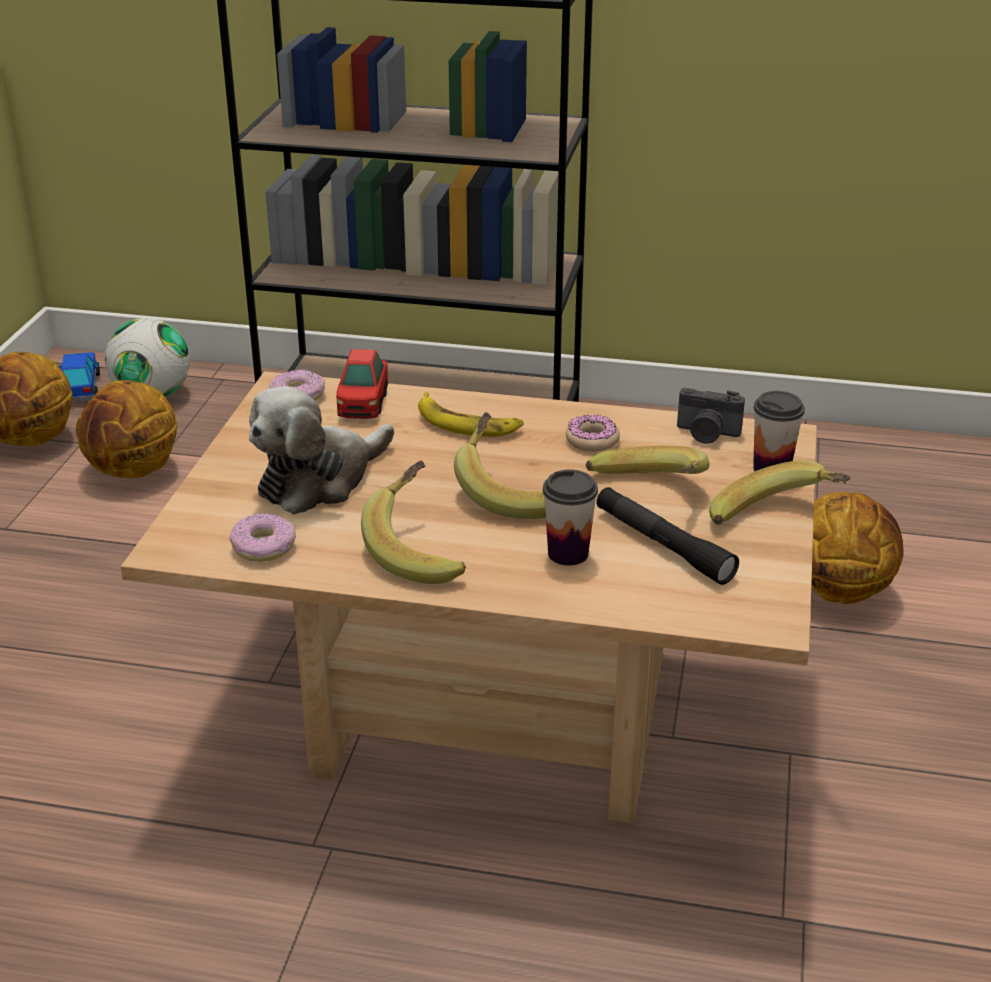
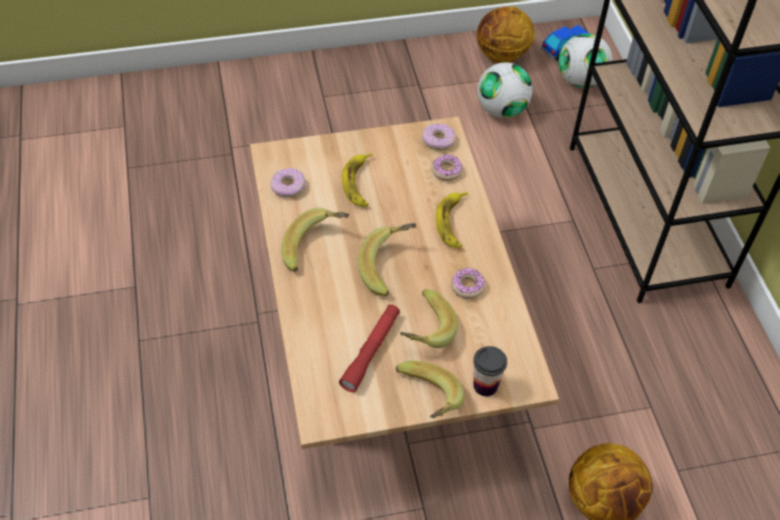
camera: 65 degrees right, 20 degrees up
(133, 471) = (501, 110): basketball -> football
(319, 480) = (359, 183): plush toy -> banana
(363, 404) = (446, 171): toy car -> donut
(568, 554) = (341, 311): cup -> none
(663, 545) = (371, 351): black flashlight -> red flashlight
(707, 434) = (509, 341): camera -> none

